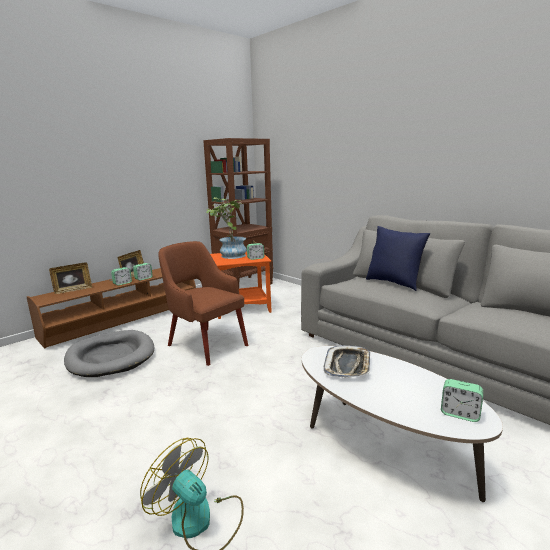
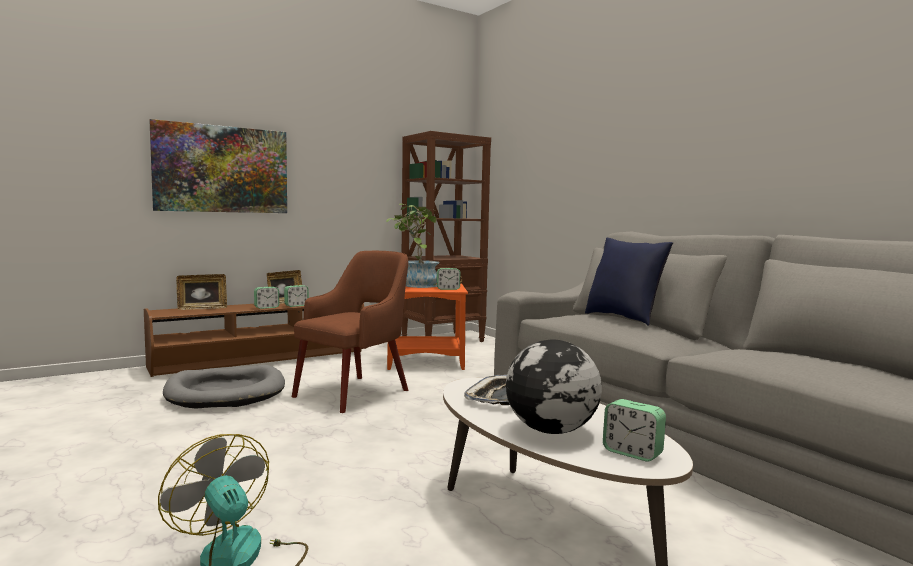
camera: 10 degrees right, 10 degrees down
(70, 180) = (222, 169): none -> picture
(206, 344) = (355, 392): brown armchair -> brown armchair turned 75 degrees clockwise
(398, 399) = (551, 431): none -> globe

